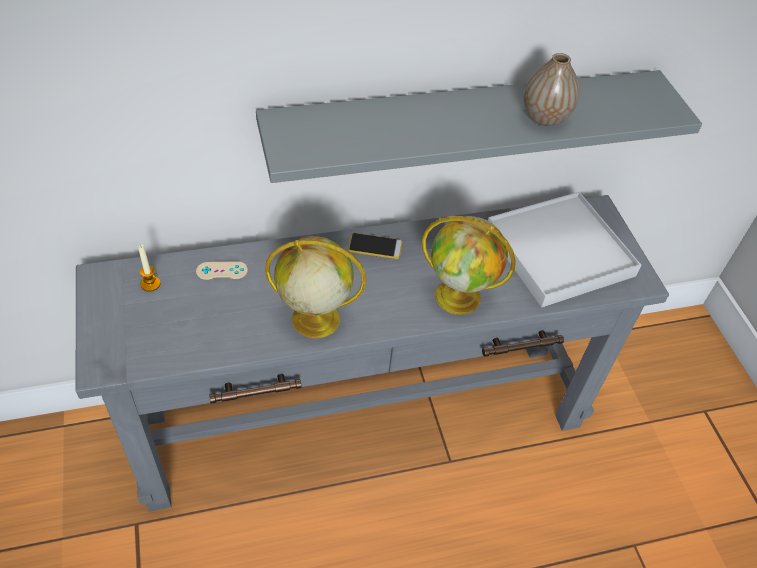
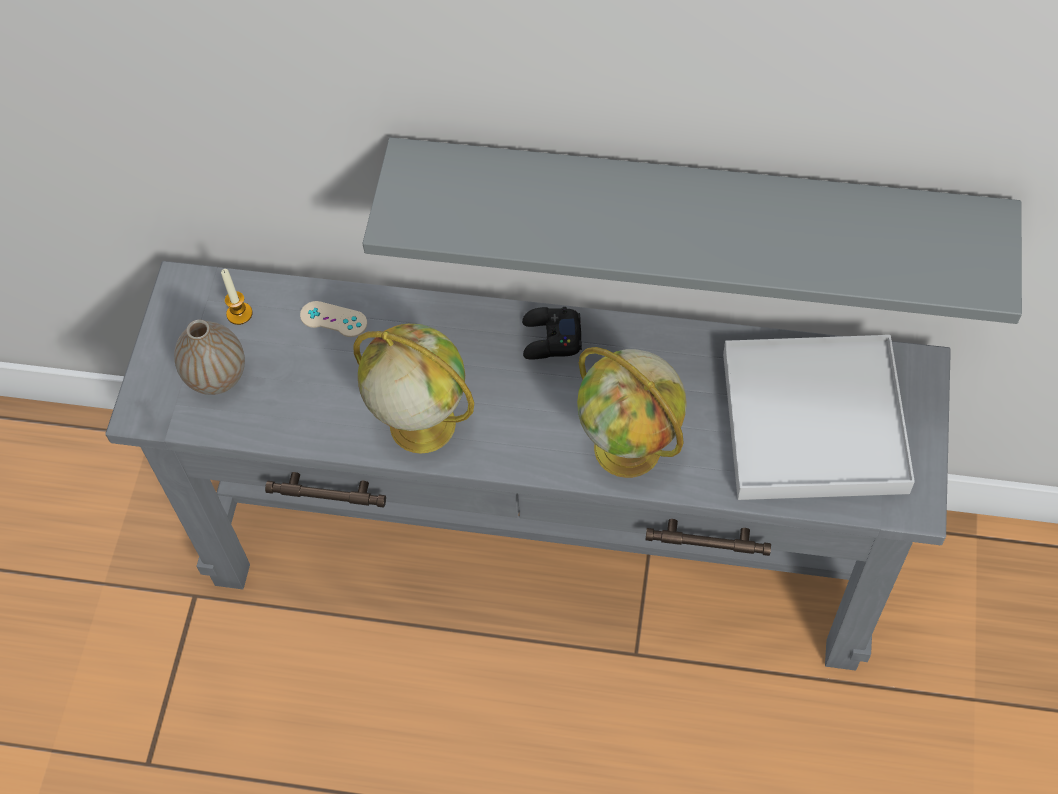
camera: 30 degrees right, 10 degrees up
(375, 246) = (550, 339): phone -> black game controller
(544, 118) = (779, 245): vase -> vase (217, 377)

